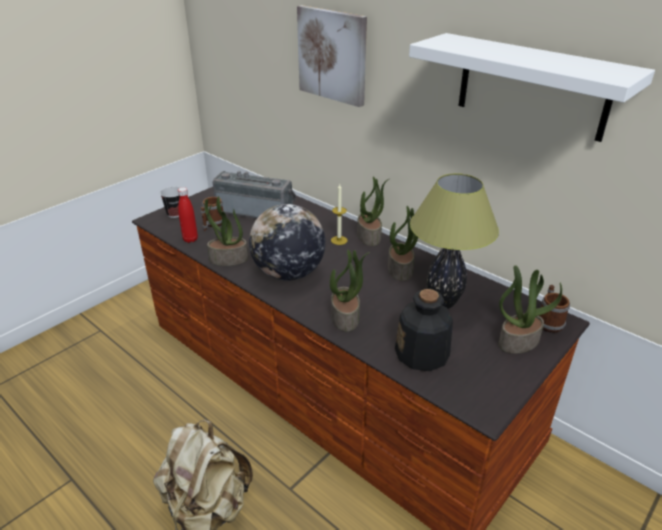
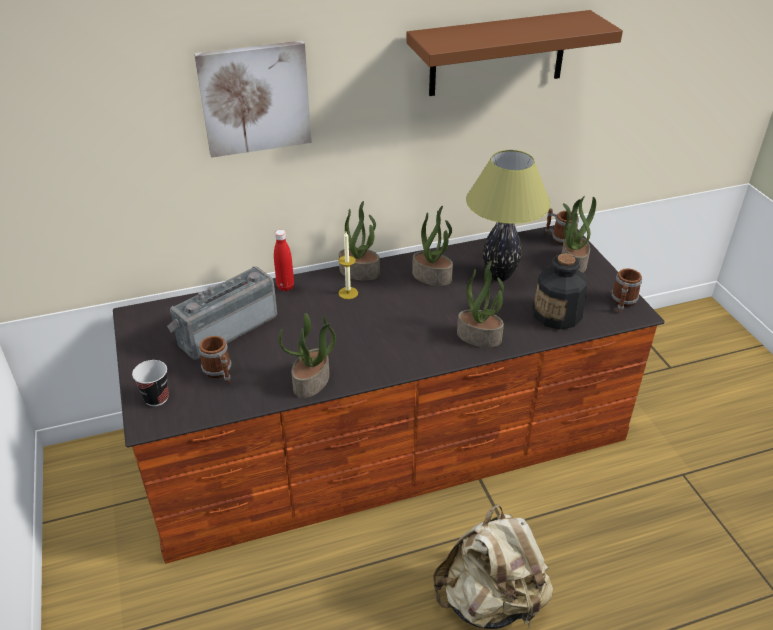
camera: 60 degrees left, 5 degrees up
(190, 239) = (237, 401): red bottle -> red bottle (285, 287)
(288, 273) = (379, 347): globe -> none
(490, 395) = (622, 303): none -> mug
(532, 86) = (498, 54): white shelf -> brown shelf

